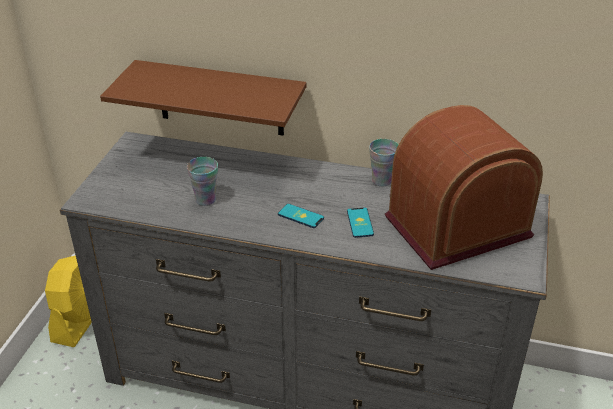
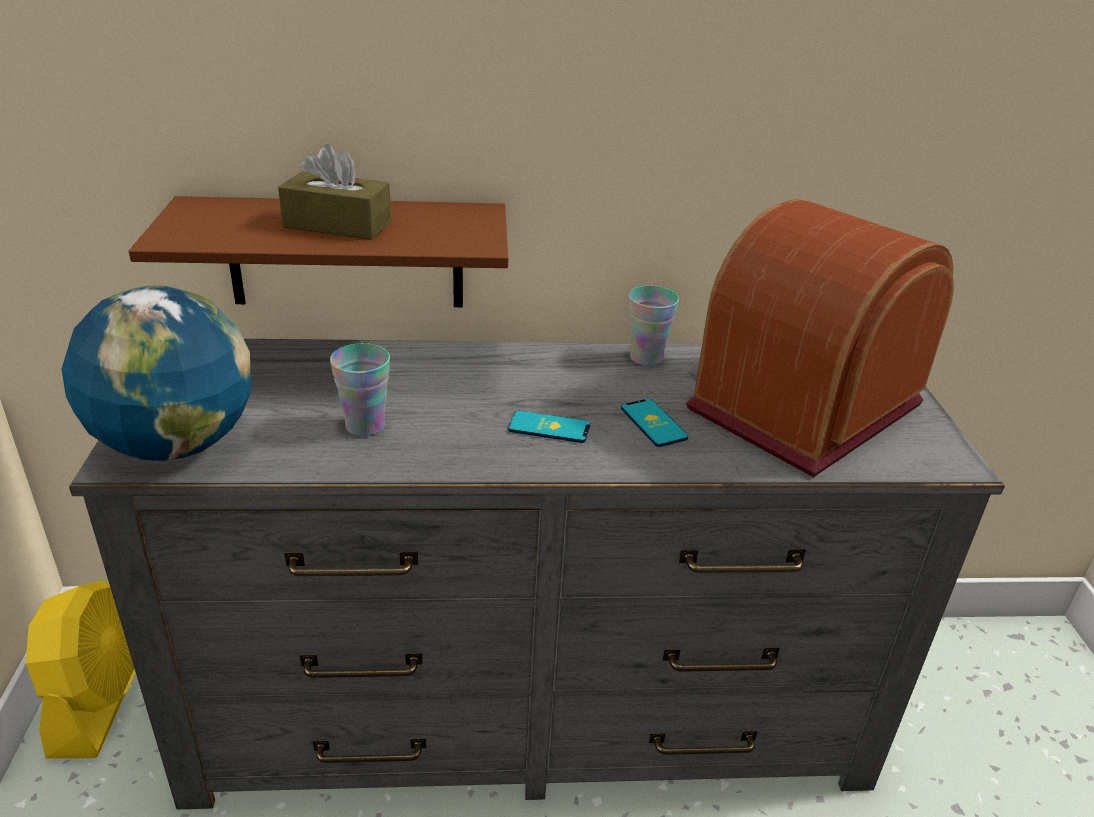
camera: 20 degrees left, 5 degrees down
(112, 195) = (176, 444): none -> globe
(207, 89) = (337, 225): none -> brown tissue box

